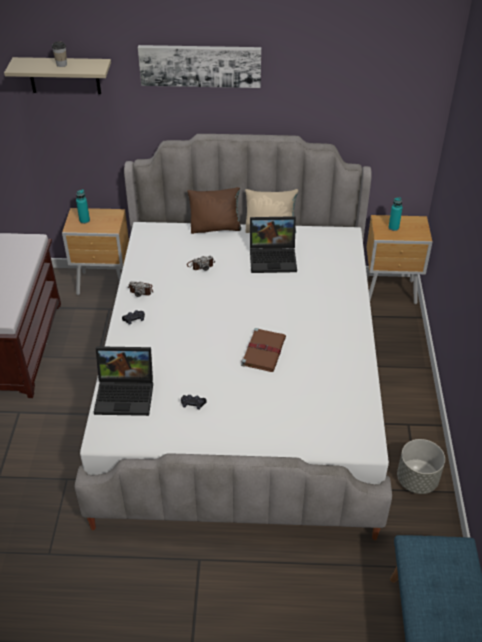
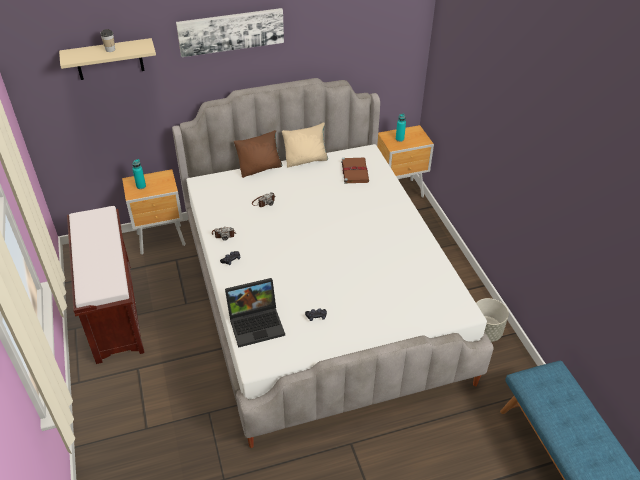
camera: 20 degrees left, 0 degrees up
(264, 351) = (350, 259): brown book -> brown book (354, 171)
(274, 258) = (320, 183): laptop -> none

